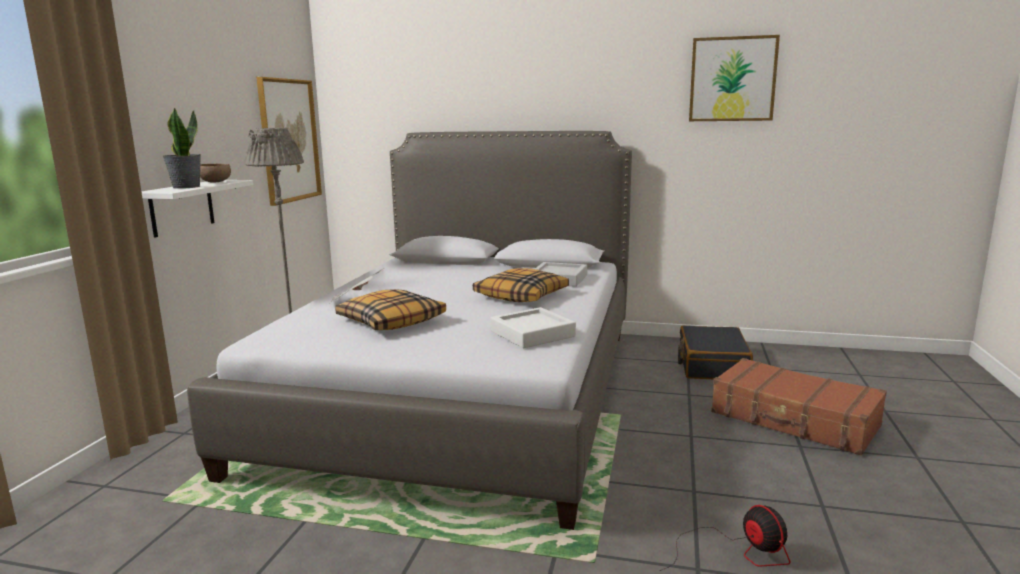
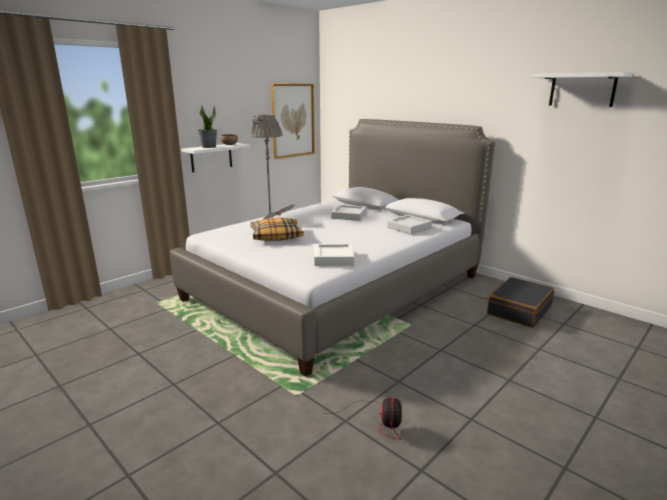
camera: 30 degrees right, 5 degrees up
(453, 277) = (349, 216): none -> grey tray
(521, 296) = (368, 234): pillow -> none
(732, 79) = (582, 90): picture -> white shelf
(794, 420) = (530, 362): brown suitcase -> none

